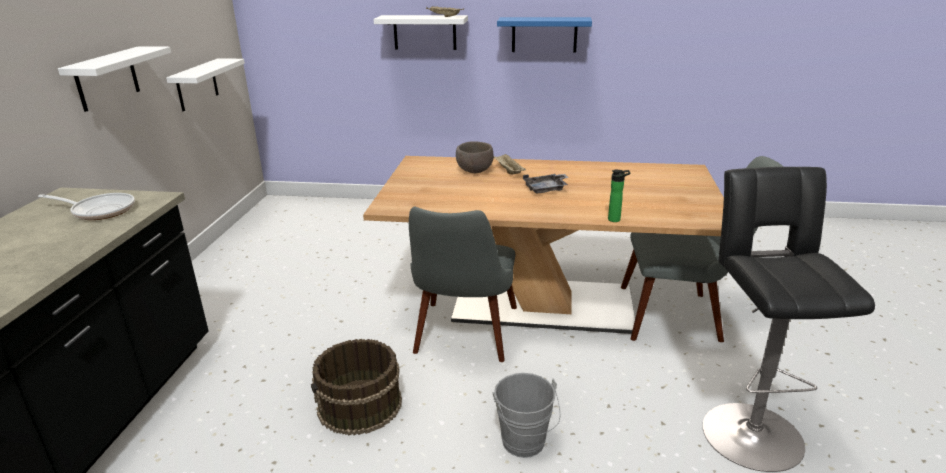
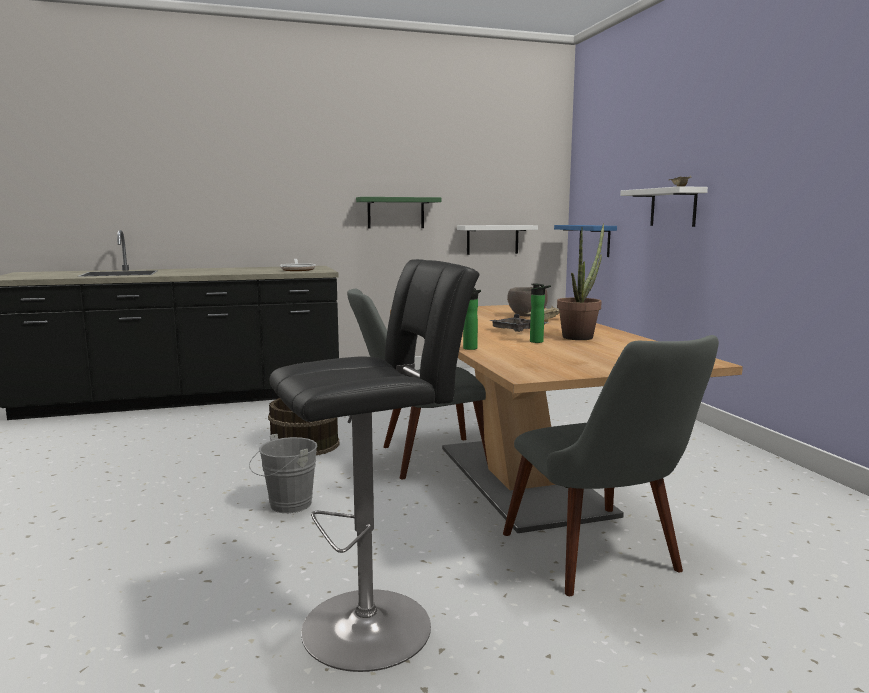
camera: 65 degrees right, 15 degrees down
(107, 78) = (395, 213): white shelf -> green shelf
(544, 34) = (776, 207): blue shelf -> blue shelf (594, 240)
(586, 176) = (580, 336): none -> potted plant
(600, 193) = (538, 342): none -> bottle

